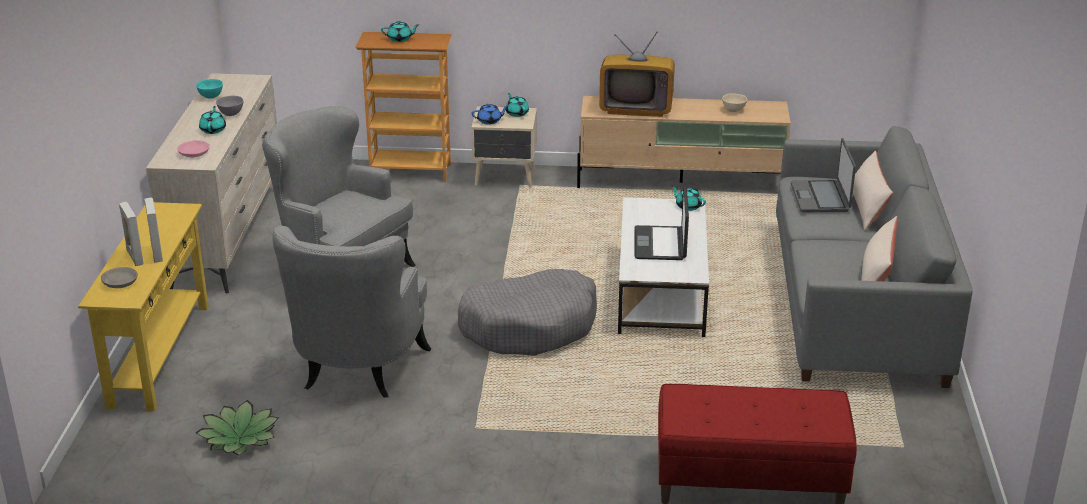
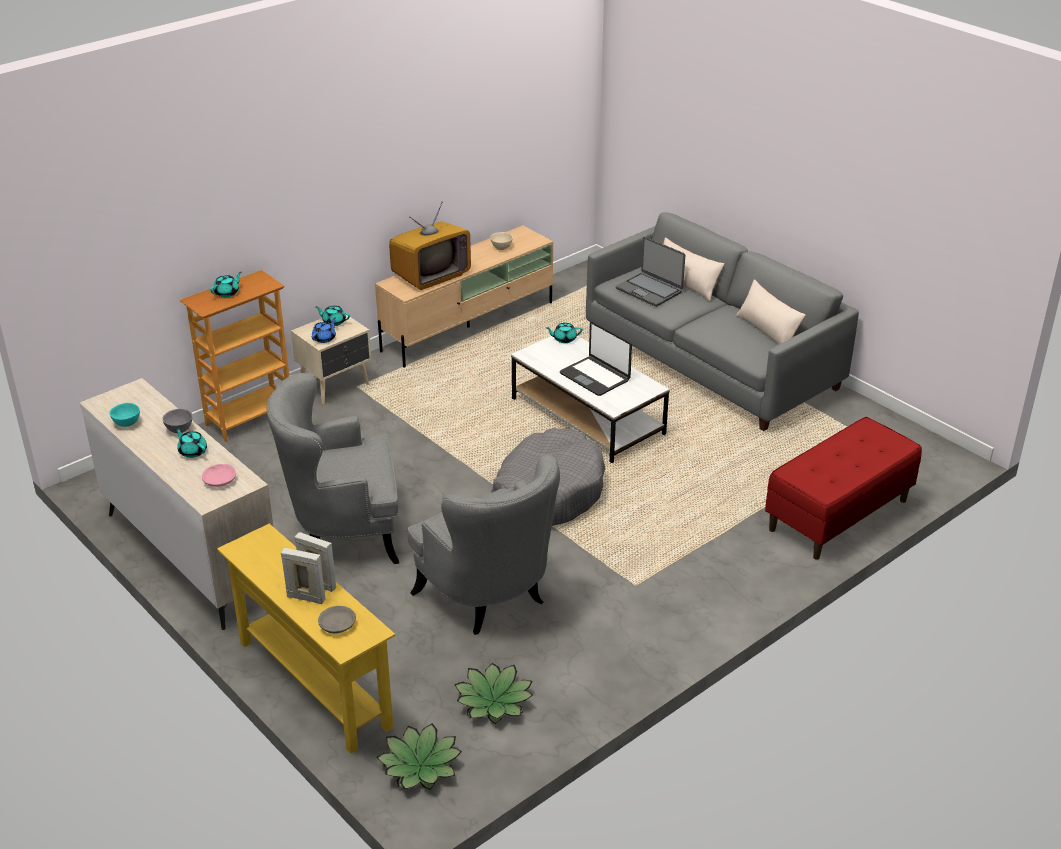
camera: 45 degrees left, 5 degrees up
(127, 444) = (420, 766): none -> potted plant

